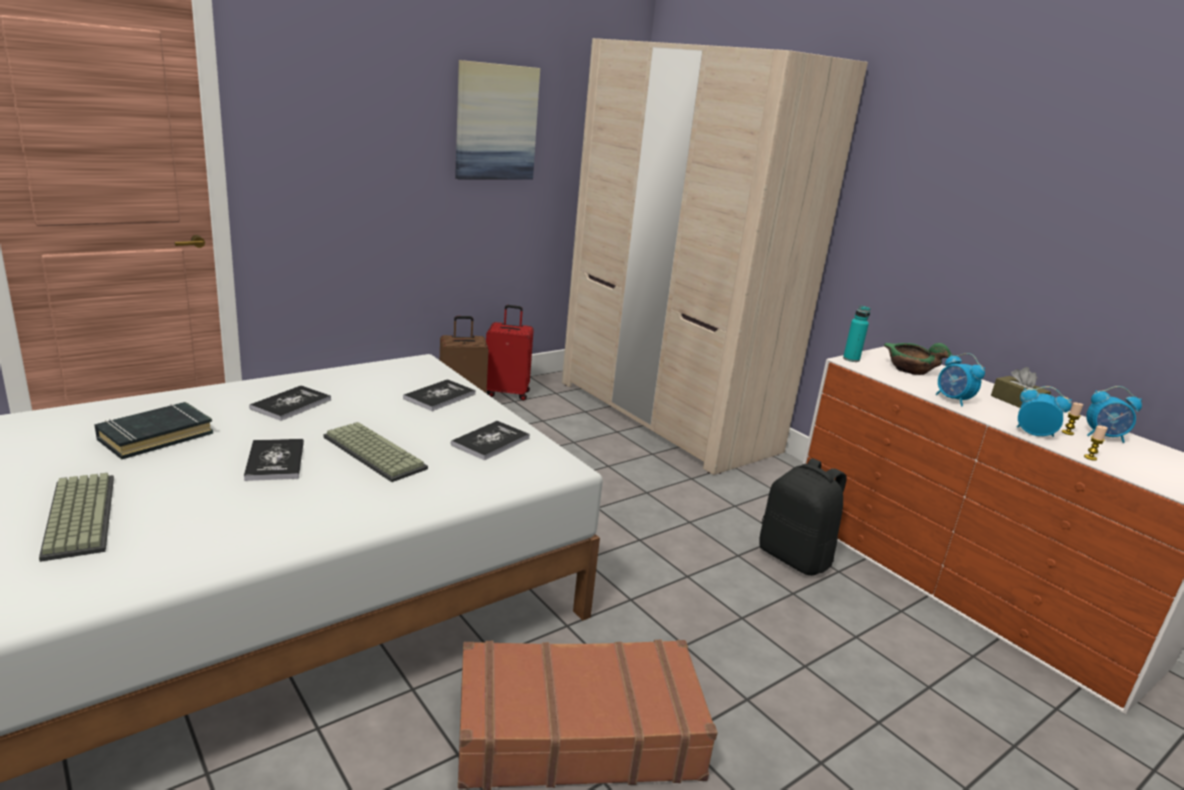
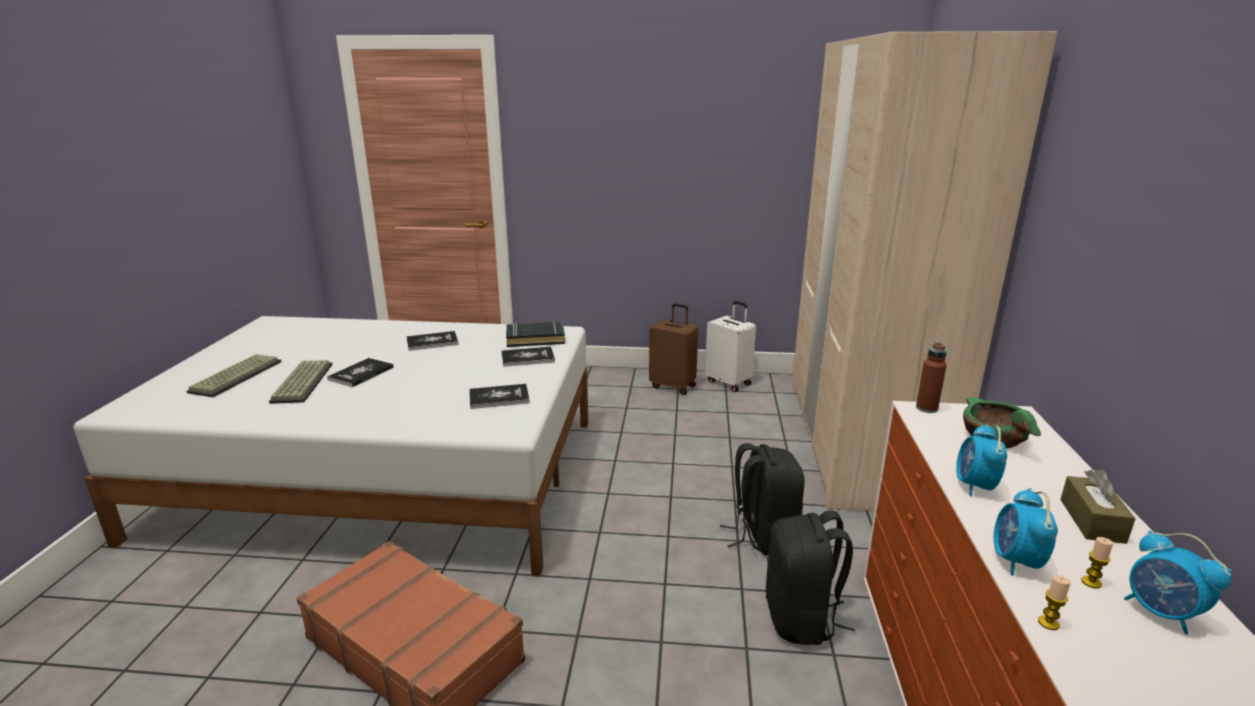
camera: 45 degrees right, 0 degrees up
(155, 436) = (337, 344): black book -> black book (535, 338)
(371, 453) = (416, 383): keyboard -> keyboard (301, 382)
(496, 122) = (731, 132): picture -> none
(507, 393) = (729, 382): red suitcase -> white suitcase
(700, 511) = (762, 535): none -> black backpack
(851, 359) = (926, 408): turquoise bottle -> brown bottle
(1033, 433) = (1016, 561): alarm clock -> alarm clock turned 150 degrees counterclockwise

